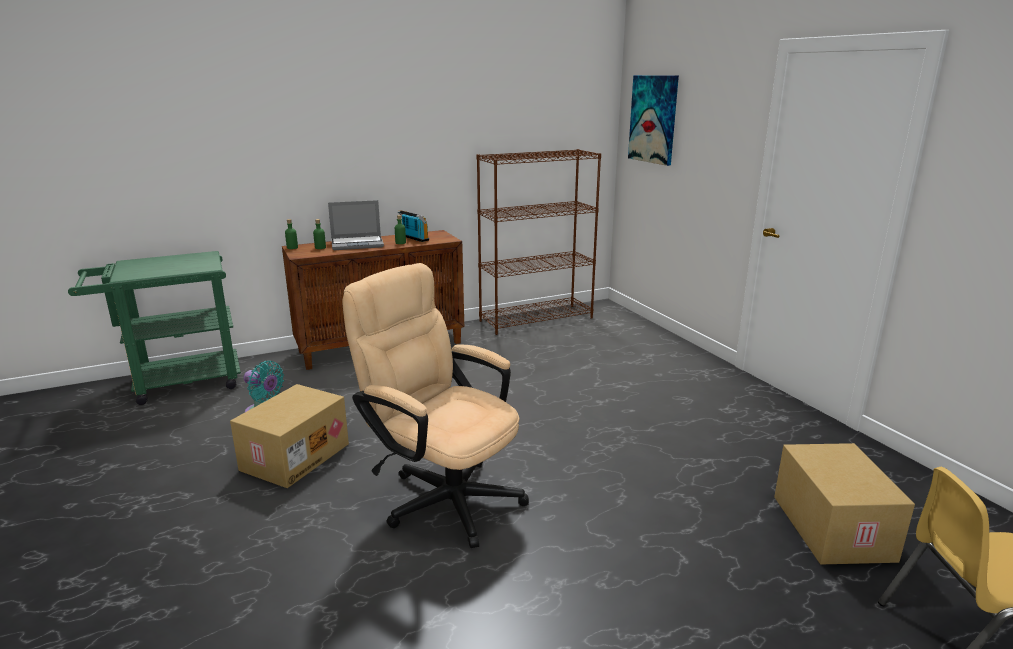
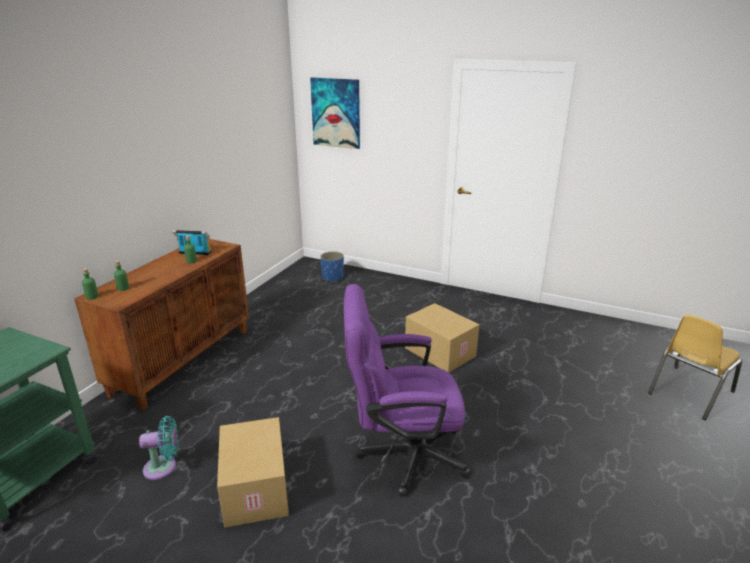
camera: 40 degrees left, 5 degrees up
(358, 244) = (153, 273): laptop -> none
(443, 495) = (402, 454): beige office chair -> purple office chair
(536, 319) = (276, 290): brown bookcase -> none
(609, 324) = (332, 277): none -> blue planter
(829, 527) = (591, 364): cardboard box -> cardboard box (439, 352)

